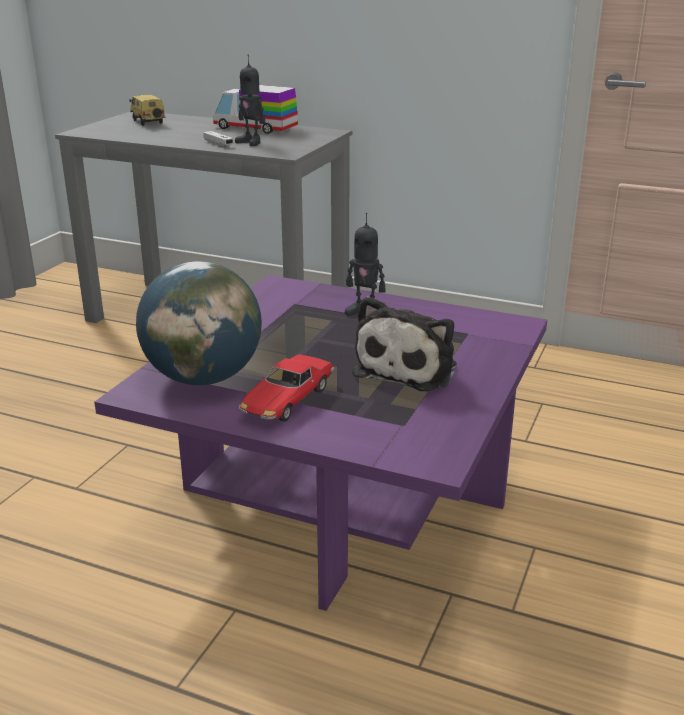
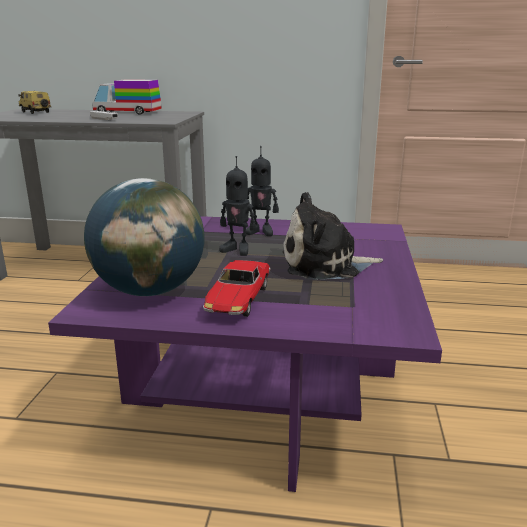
camera: 15 degrees left, 5 degrees down
(251, 142) = (131, 118): toy robot -> toy robot (237, 250)
(409, 368) = (325, 265): plush toy -> plush toy turned 75 degrees clockwise

